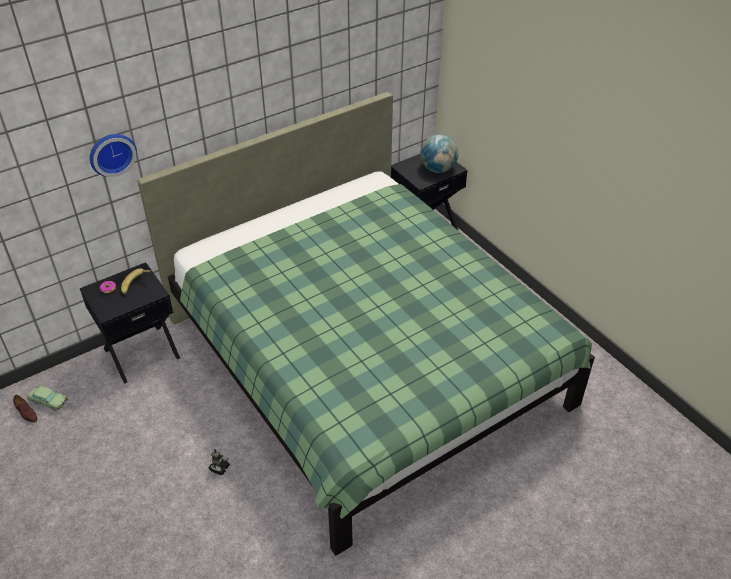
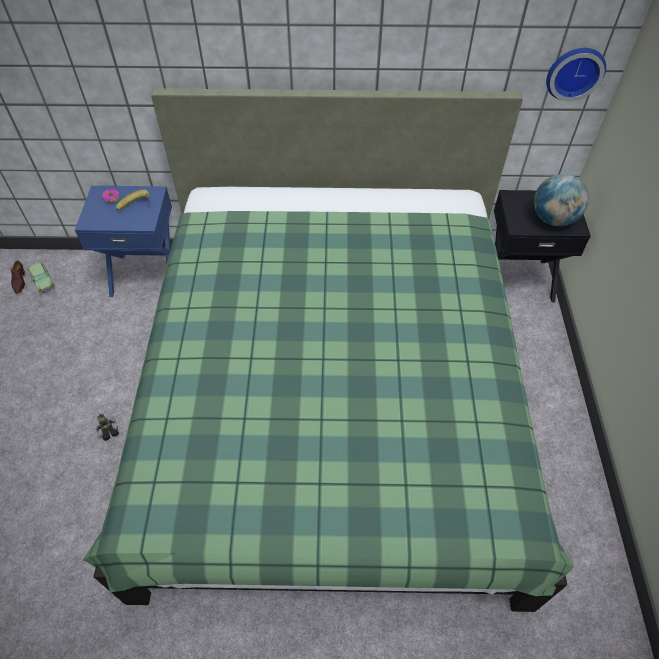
camera: 35 degrees right, 10 degrees up
(111, 153) = (123, 45): wall clock -> wall clock (574, 72)
(141, 352) = (146, 274): black nightstand -> blue nightstand

